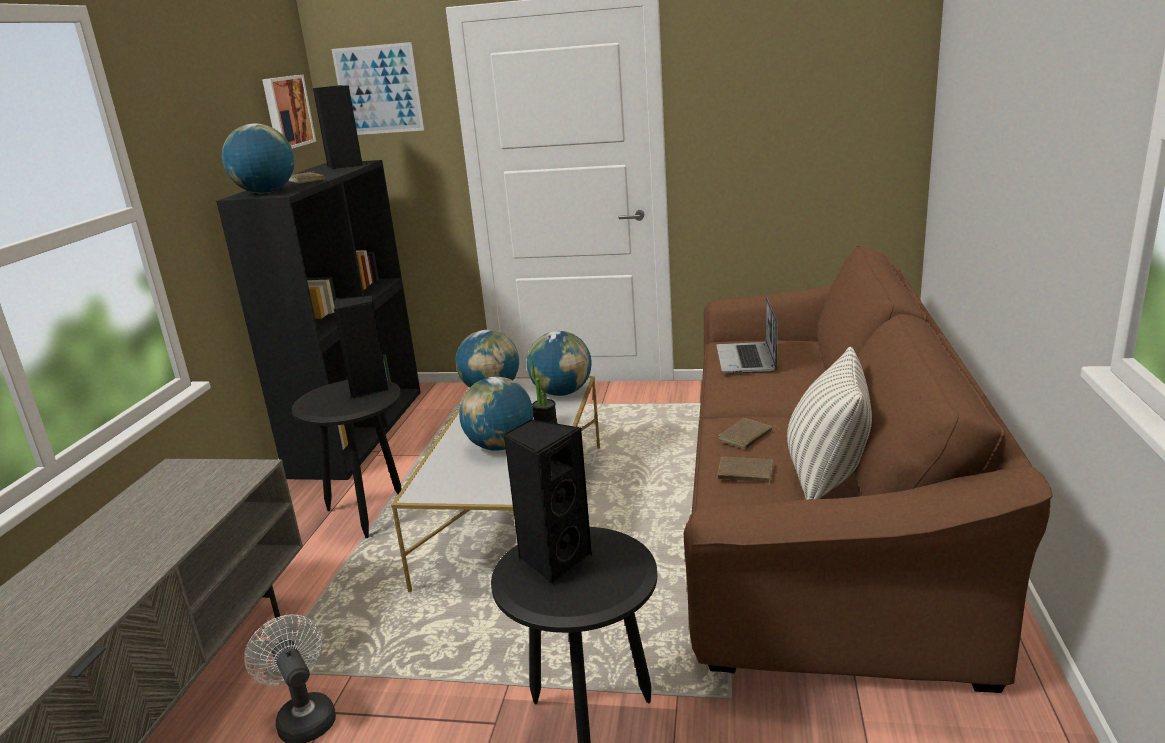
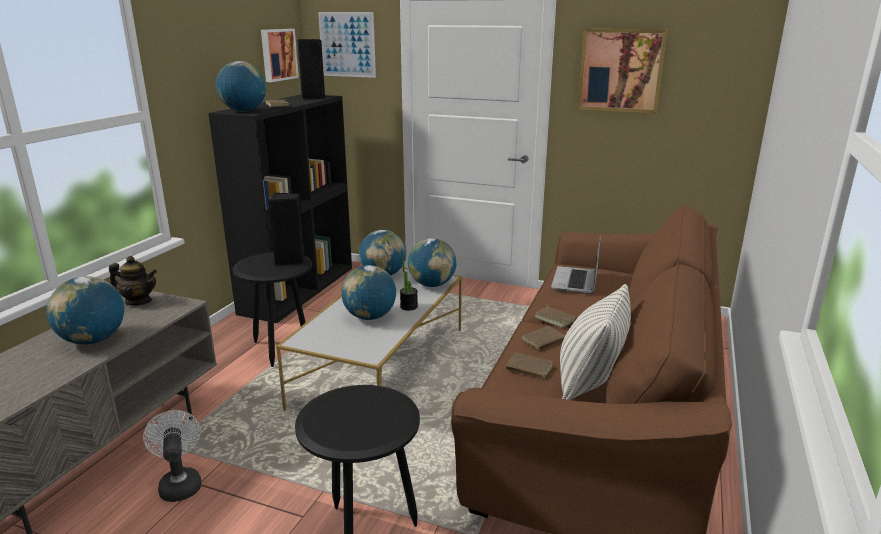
camera: 10 degrees right, 0 degrees up
(142, 539) = (93, 340): none -> globe
(181, 476) = (138, 301): none -> teapot
(553, 560) = (347, 407): black speaker -> none
(745, 408) = (556, 318): none -> brown book
(751, 88) = (620, 70): none -> picture

